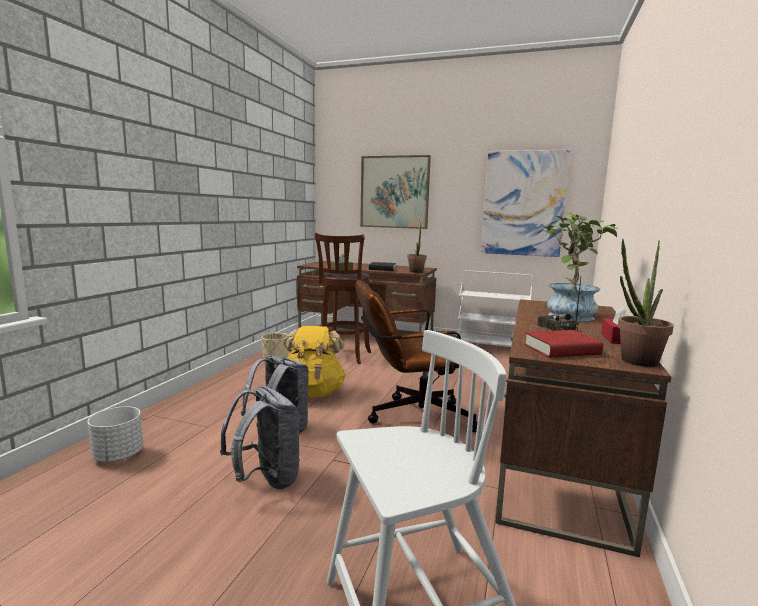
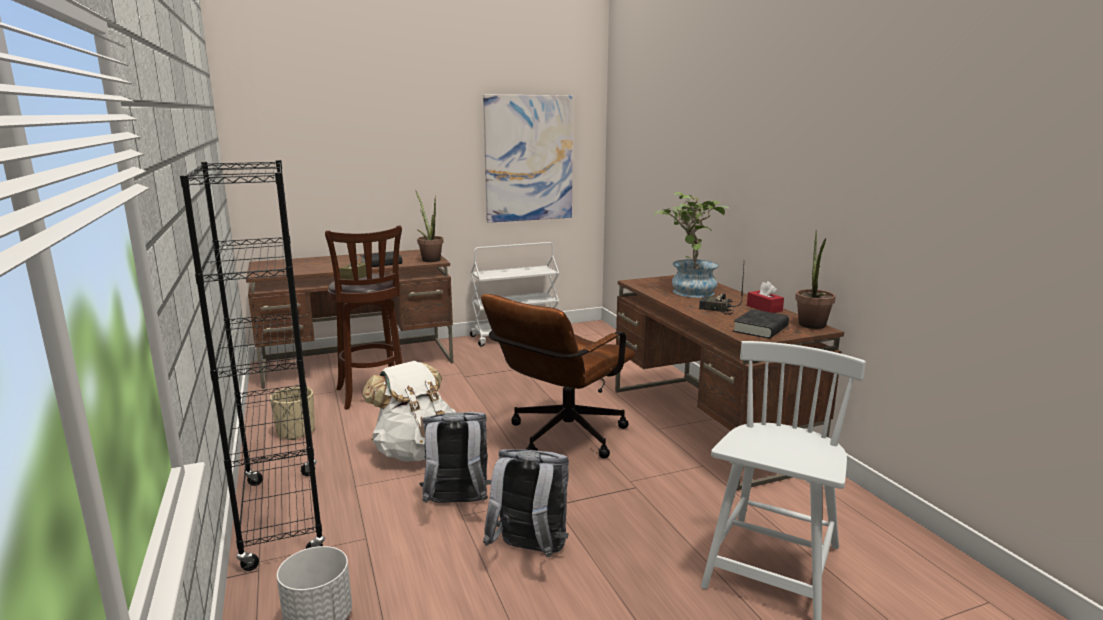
camera: 40 degrees left, 5 degrees up
(198, 399) = (282, 517): none -> black bookcase
(312, 393) = (416, 451): yellow backpack -> white backpack
(394, 192) = (361, 149): picture -> none
(561, 350) = (760, 329): red book -> black book

